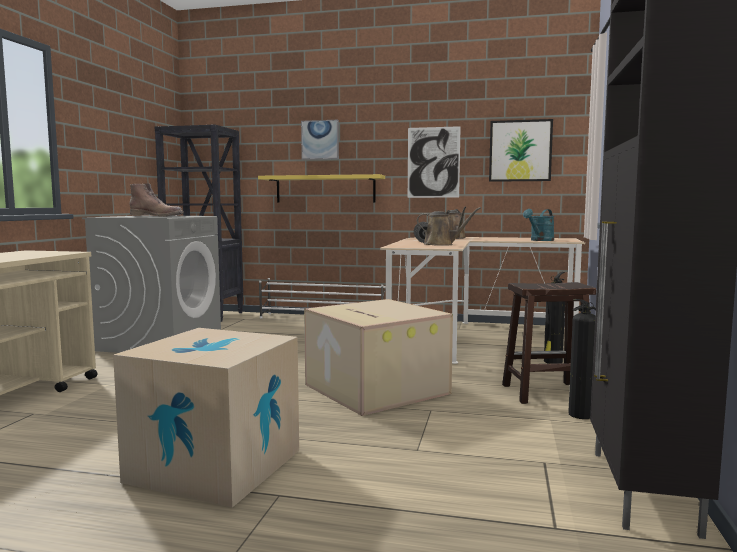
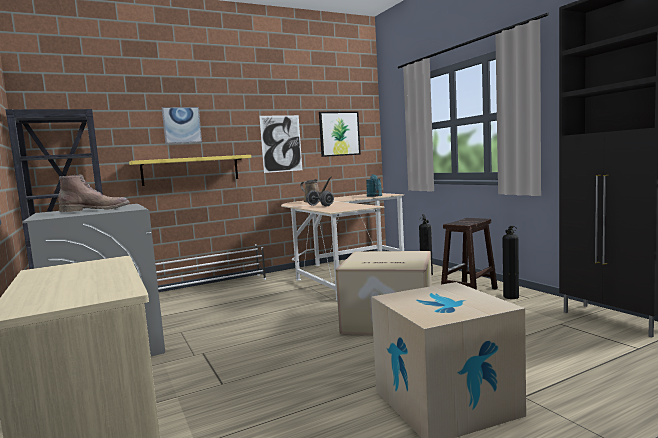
camera: 40 degrees left, 0 degrees up
(441, 244) = (347, 205): brown watering can -> none

